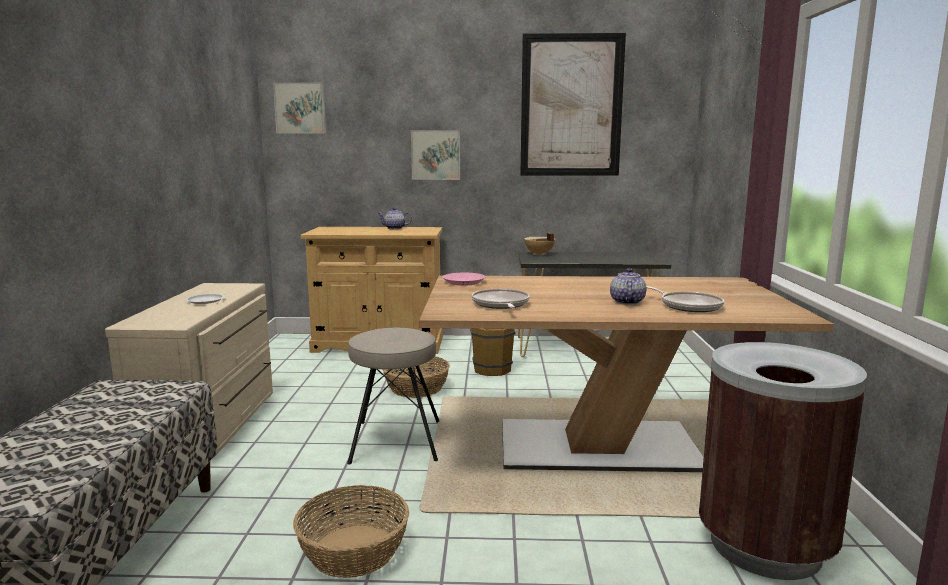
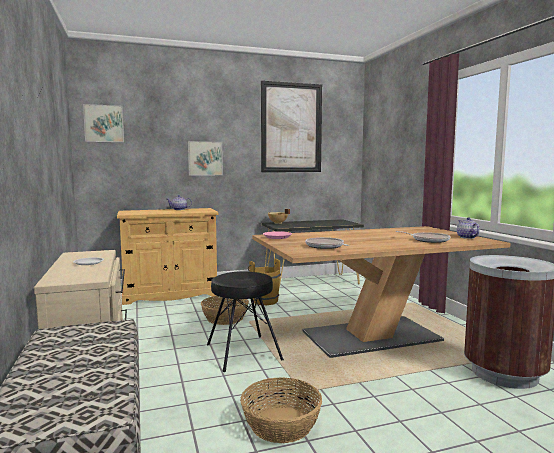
camera: 20 degrees left, 5 degrees down
(395, 441) = (242, 352): beige stool -> black stool
(626, 302) = (393, 240): teapot -> teapot (467, 237)

